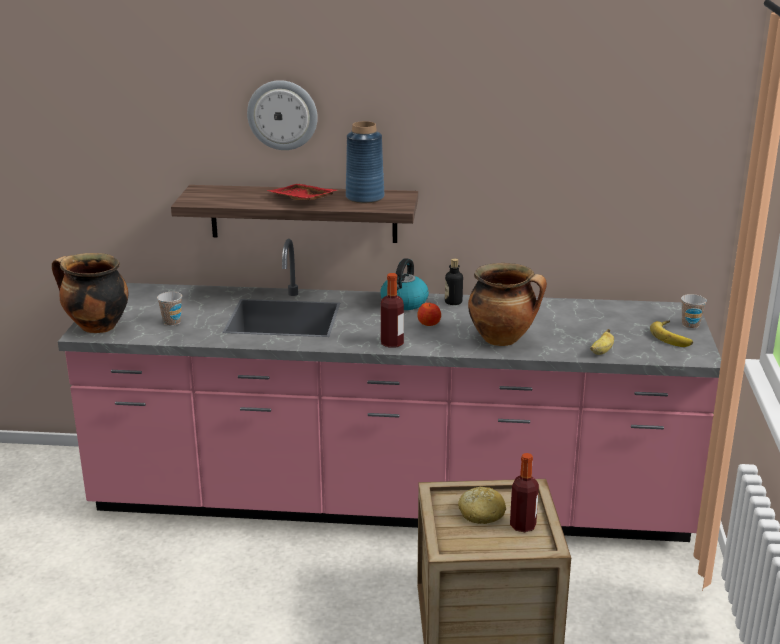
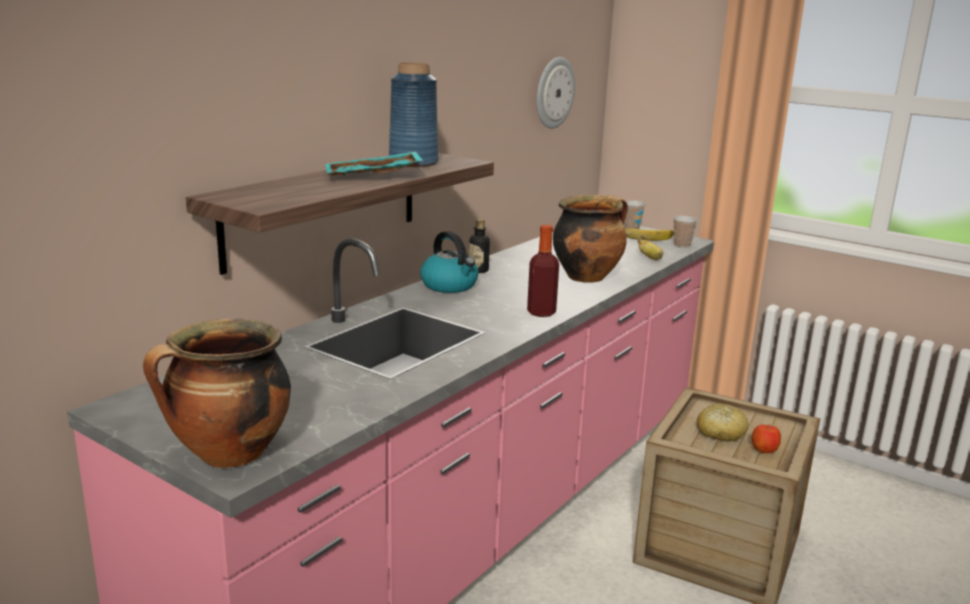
camera: 60 degrees left, 5 degrees down
(172, 322) = (307, 400): cup -> cup (682, 245)
(282, 115) = (301, 66): wall clock -> wall clock (553, 92)
(301, 201) = (373, 177): red tray -> turquoise tray
(429, 323) = (514, 289): apple -> apple (764, 449)
(523, 525) = (753, 422): bottle -> none

